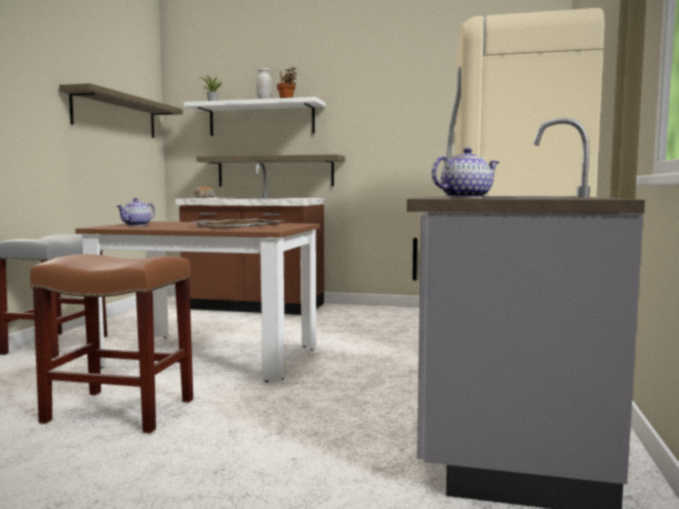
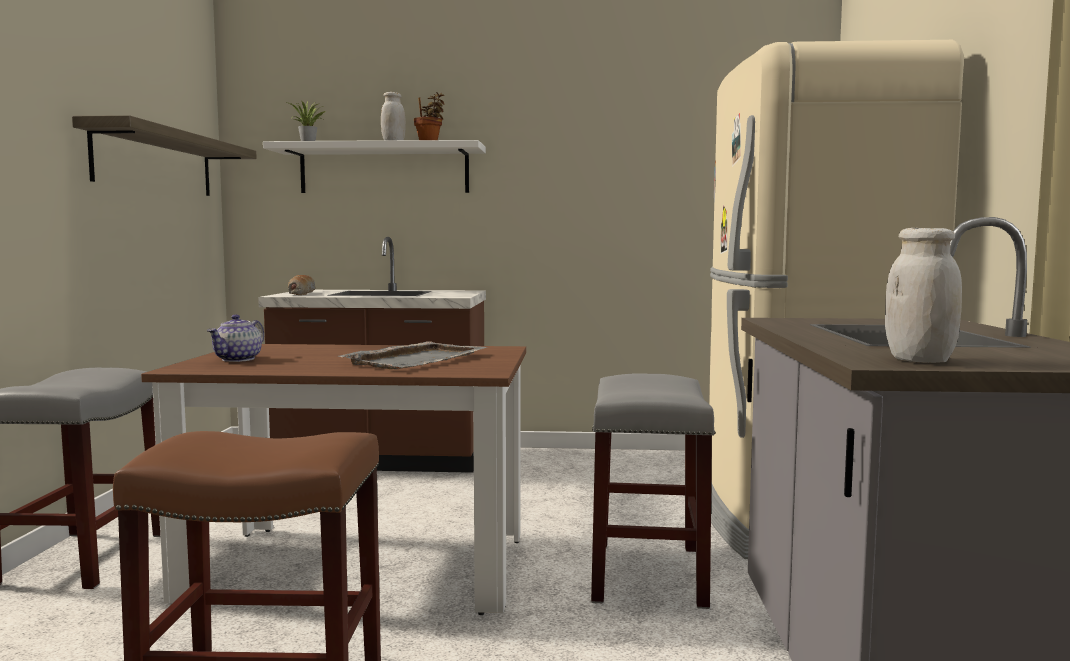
camera: 10 degrees left, 0 degrees up
(275, 171) = (406, 250): shelf -> none
(385, 369) = (649, 574): none -> grey stool
(465, 198) = (919, 360): teapot -> white jar

